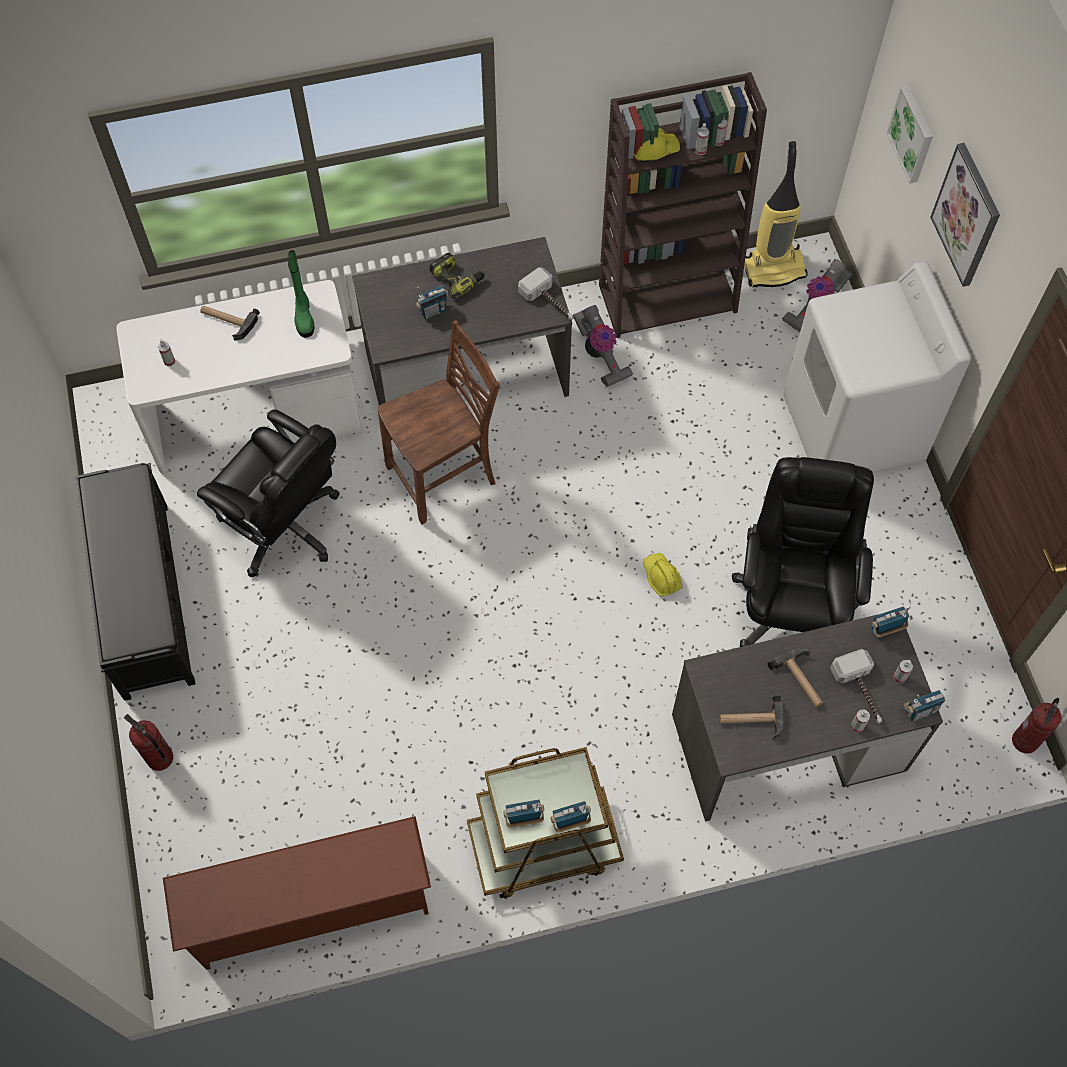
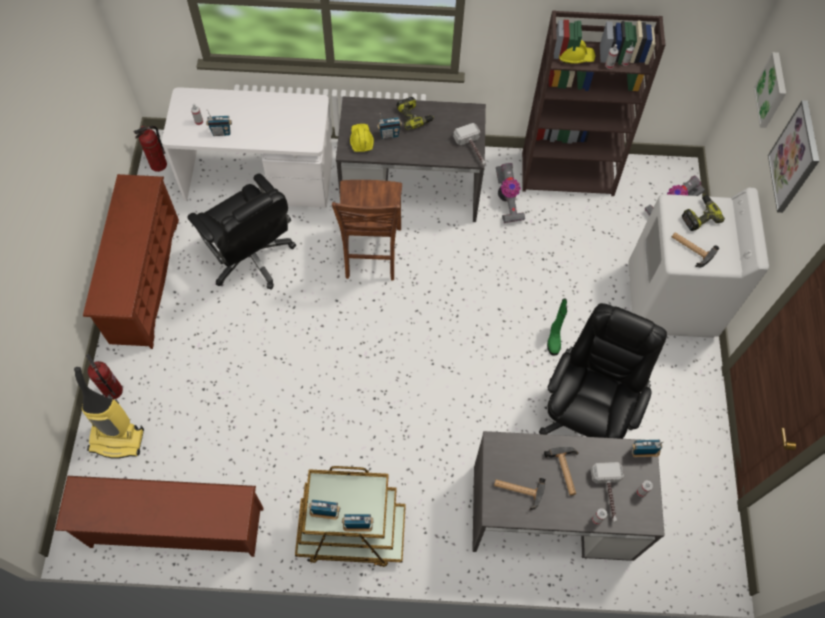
camera: 15 degrees right, 0 degrees up
(145, 598) = (143, 280): black bench -> brown shoe rack
(227, 320) = (247, 105): hammer -> hammer (690, 249)
(304, 316) = (300, 115): green boot -> green boot (554, 338)
(444, 476) = (371, 254): brown chair -> brown chair turned 105 degrees clockwise
(661, 577) = (499, 366): yellow hard hat -> yellow hard hat (361, 140)
(774, 268) = (650, 172): vacuum cleaner -> vacuum cleaner (118, 439)
(866, 314) = (699, 216): none -> power drill
(919, 711) = (648, 522): radio -> radio (221, 132)
(1025, 741) = (731, 566): fire extinguisher -> fire extinguisher (158, 165)

